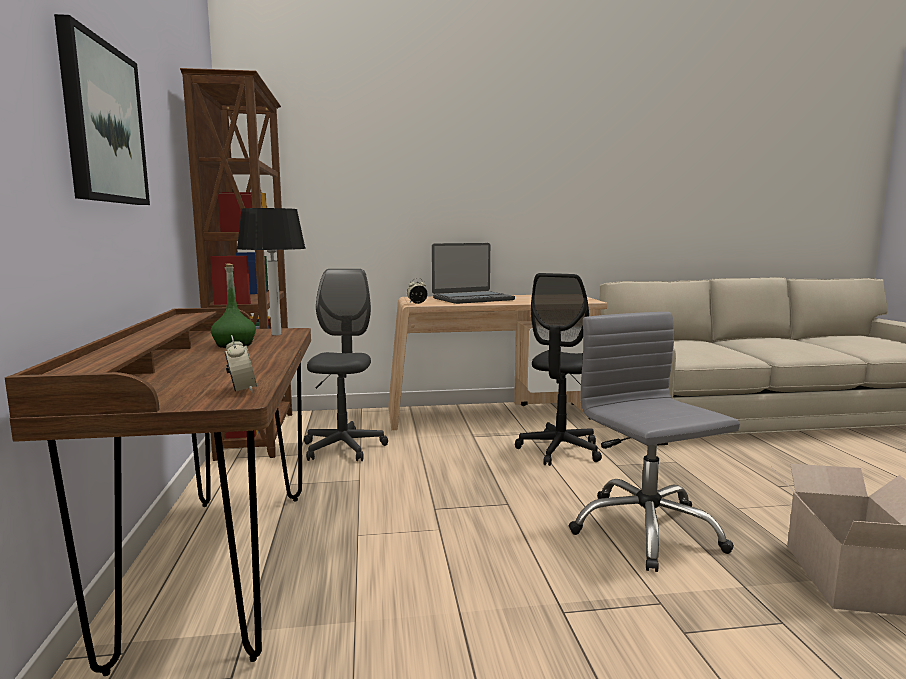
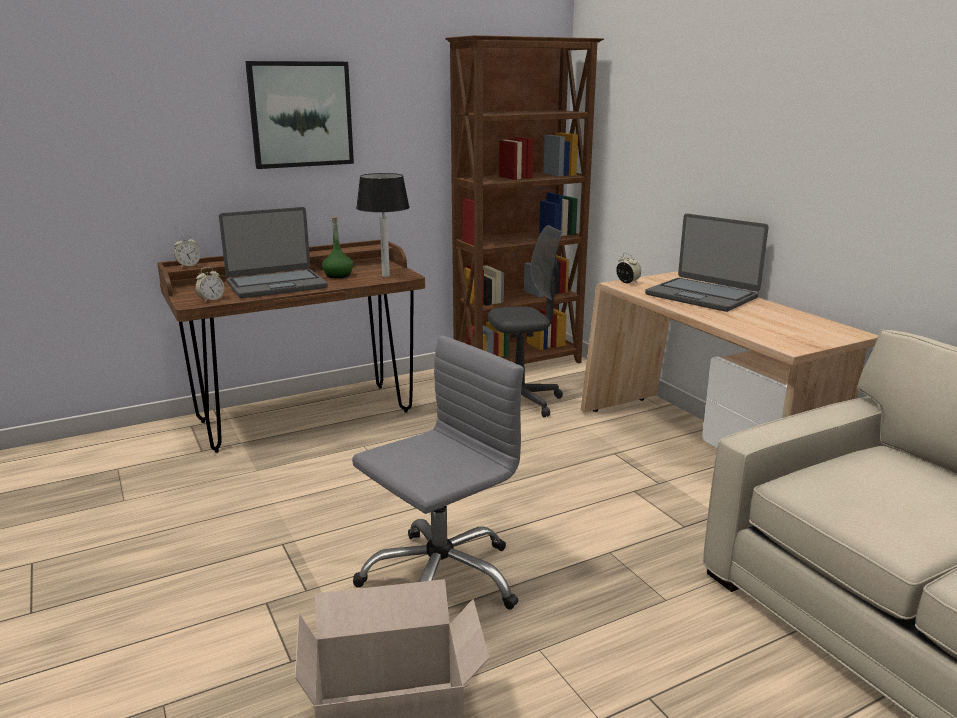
camera: 70 degrees right, 10 degrees up
(83, 367) = (188, 266): none -> alarm clock
(225, 364) = (276, 285): none -> laptop
(559, 450) = (621, 509): black office chair -> none

